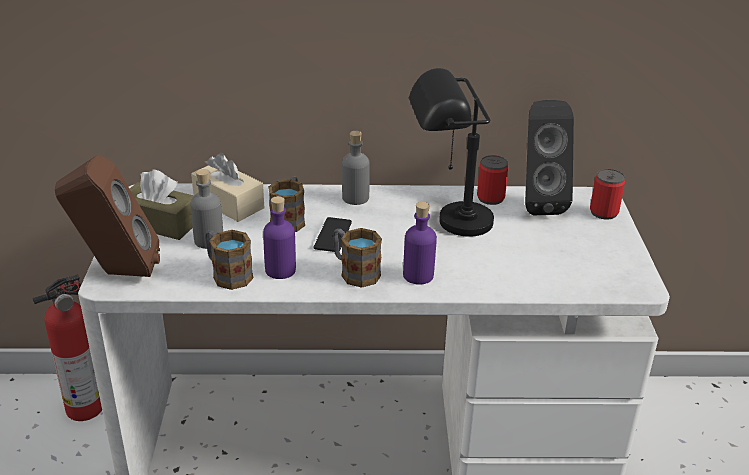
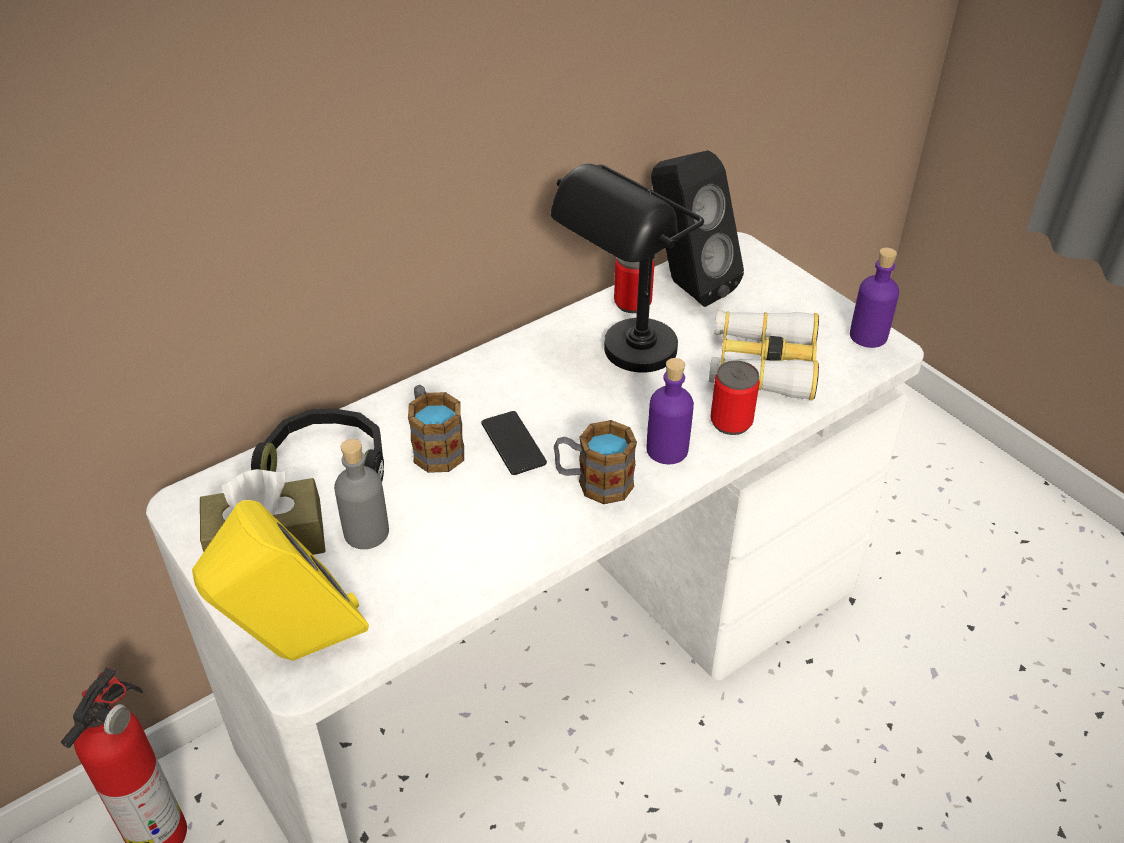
camera: 35 degrees left, 10 degrees up
(117, 273) = (296, 651): brown speaker -> yellow speaker
(227, 274) = (446, 569): mug -> none
(228, 203) = (328, 461): beige tissue box -> black headphones
(280, 270) = (506, 527): purple bottle -> purple bottle (868, 336)
(355, 198) = (481, 375): grey bottle -> none
(536, 260) = (762, 365): none -> binoculars
(603, 212) = (763, 269): can -> can (731, 422)

